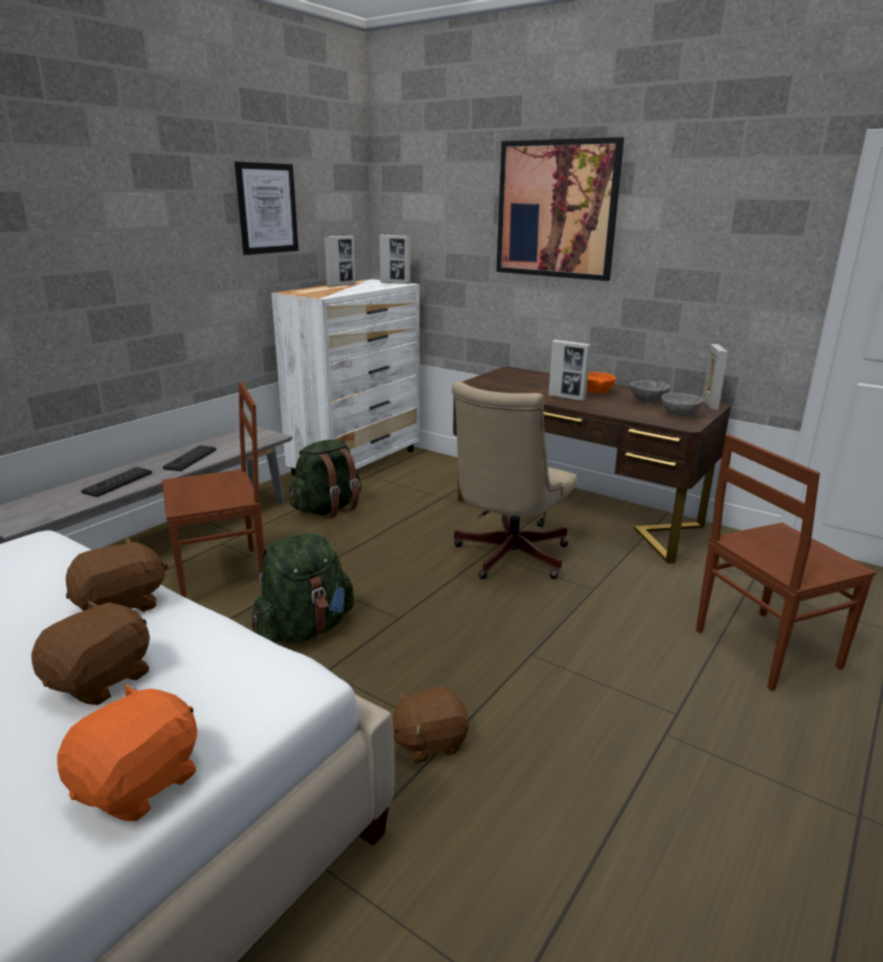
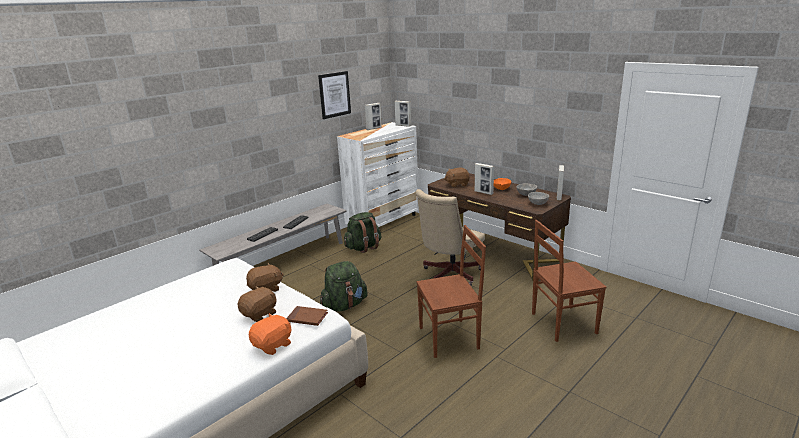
camera: 10 degrees right, 0 degrees up
(224, 574) = (310, 279): brown chair -> brown chair (450, 337)
(239, 684) = (307, 317): none -> brown book
(429, 742) = (390, 353): brown plush toy -> brown plush toy (457, 184)
(556, 210) = (482, 91): picture -> none

